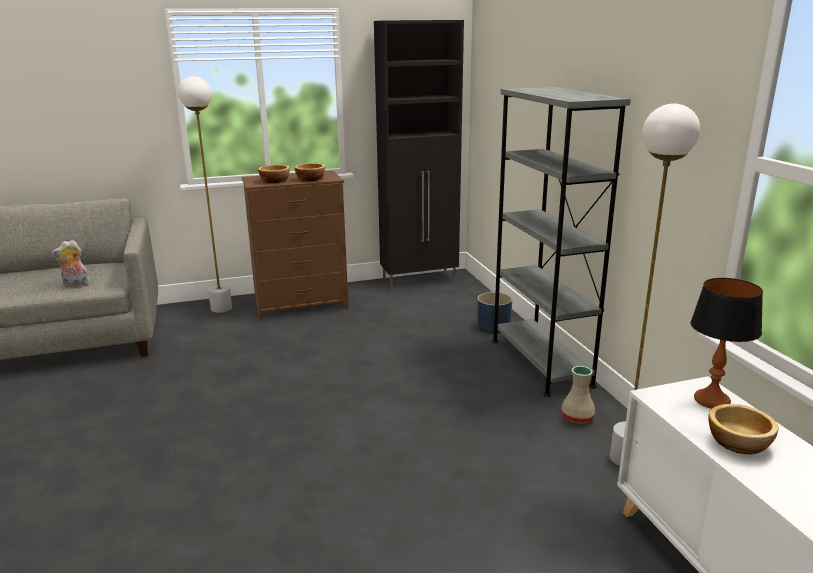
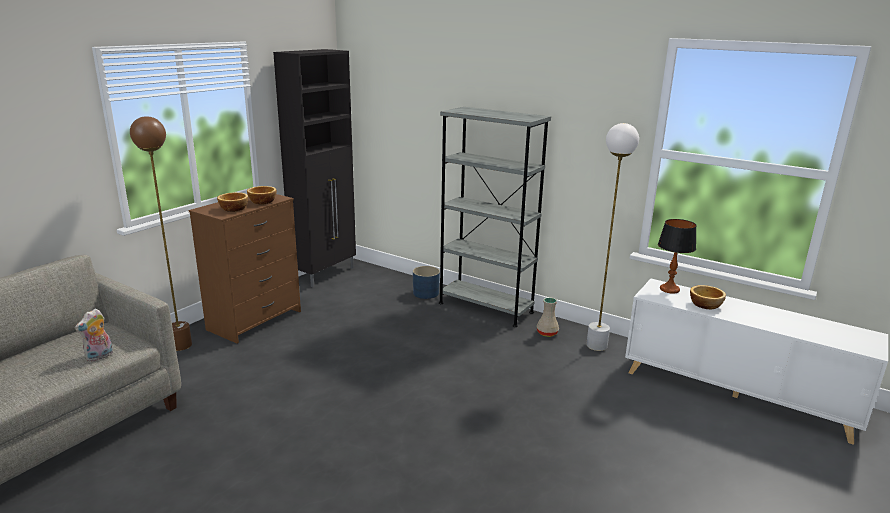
camera: 40 degrees left, 0 degrees up
(221, 308) = (181, 345): white floor lamp -> brown floor lamp

